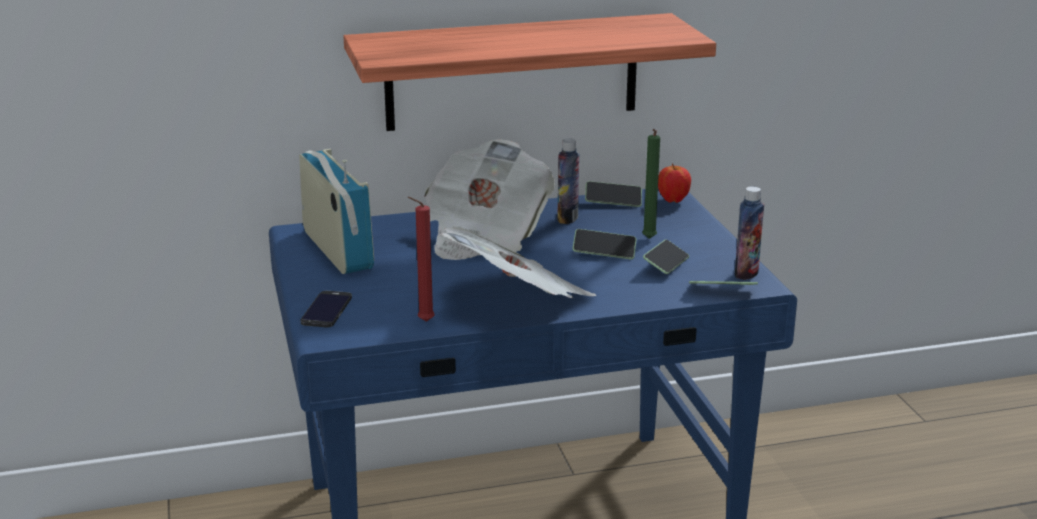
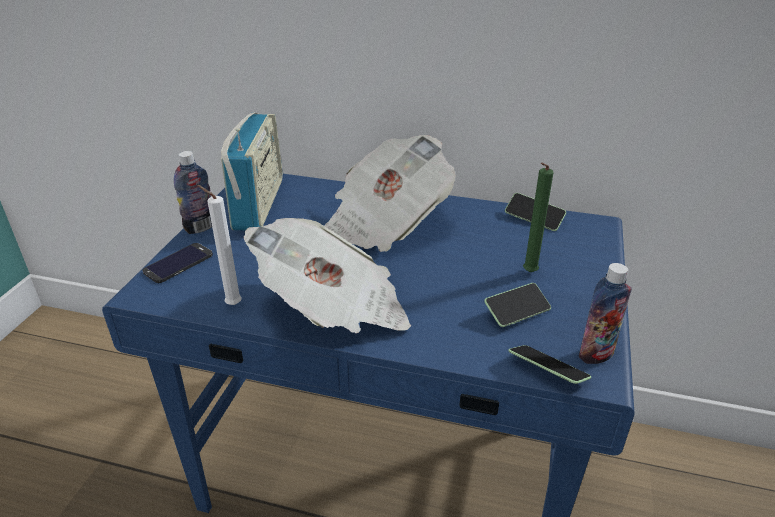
camera: 30 degrees right, 10 degrees up
(423, 322) = (231, 304): red candle -> white candle
(512, 72) = (458, 71): shelf -> none
(567, 218) = (474, 225): bottle -> bottle (200, 227)
(604, 252) = (470, 275): phone -> none
(673, 200) = (594, 233): apple -> none

